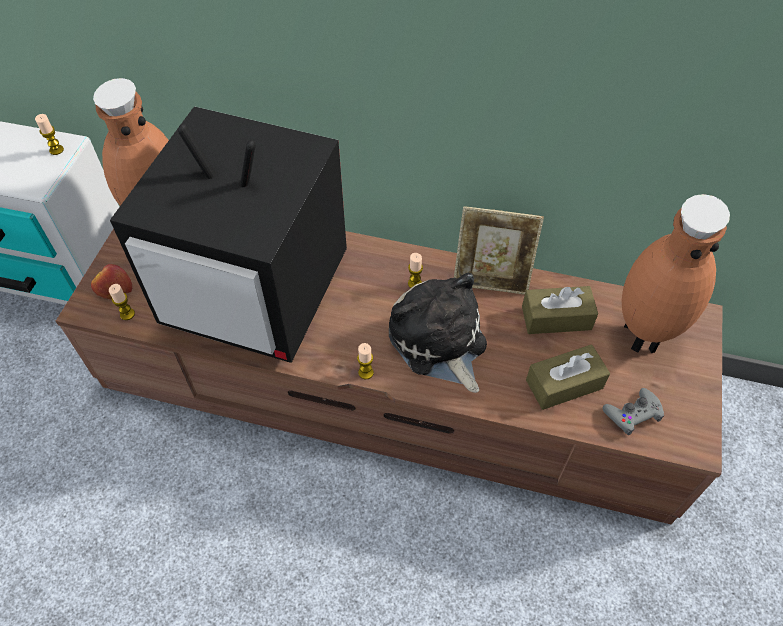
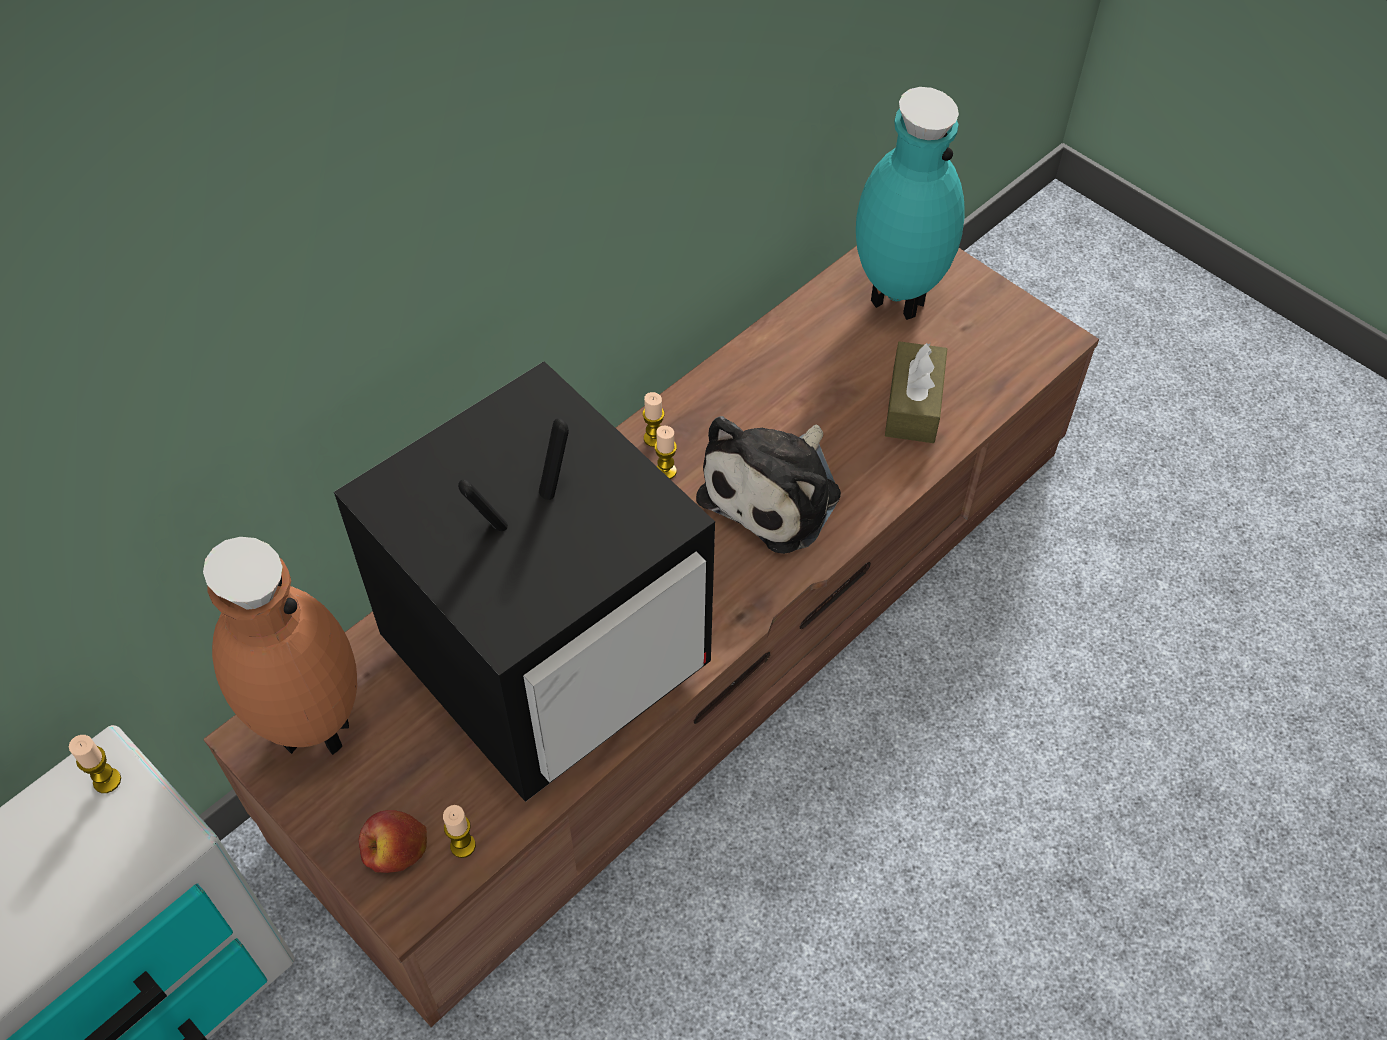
camera: 60 degrees left, 0 degrees up
(366, 372) = (769, 591): candle -> candle (654, 438)
(439, 342) = (776, 492): plush toy -> plush toy turned 60 degrees counterclockwise
(491, 279) = (717, 390): picture frame -> none
(556, 318) = (819, 361): brown tissue box -> none
(632, 414) = (988, 367): grey game controller -> none
(642, 334) = (894, 299): brown vase -> turquoise vase

